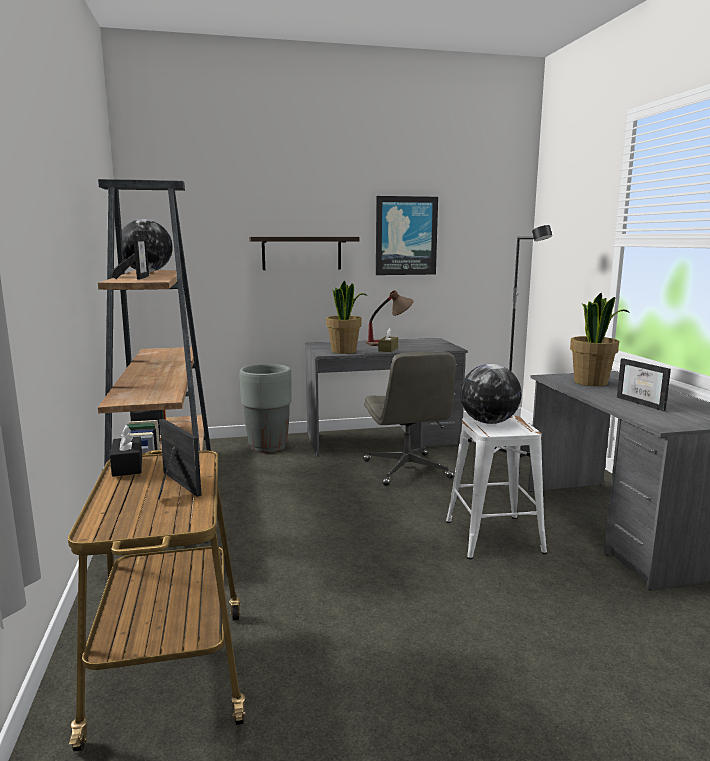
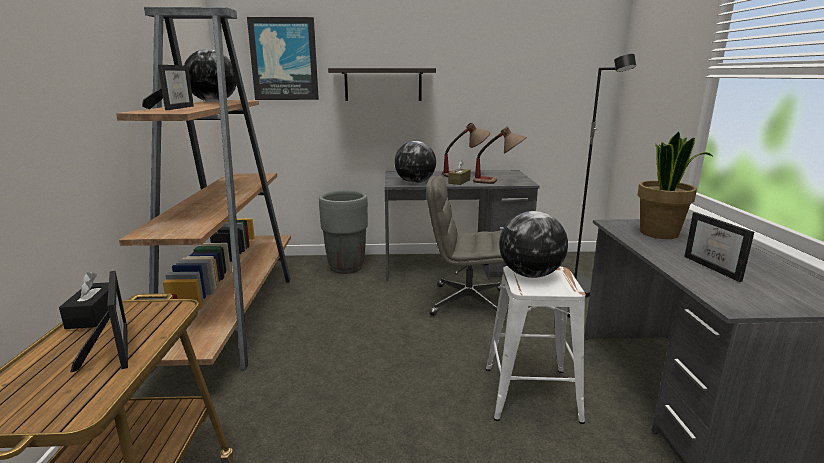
camera: 10 degrees right, 5 degrees up
(344, 351) = (415, 182): potted plant -> globe
(406, 236) = (487, 67): picture -> picture (284, 59)
(407, 470) = (467, 302): grey office chair -> grey office chair turned 105 degrees clockwise
(426, 348) = (498, 182): none -> table lamp

